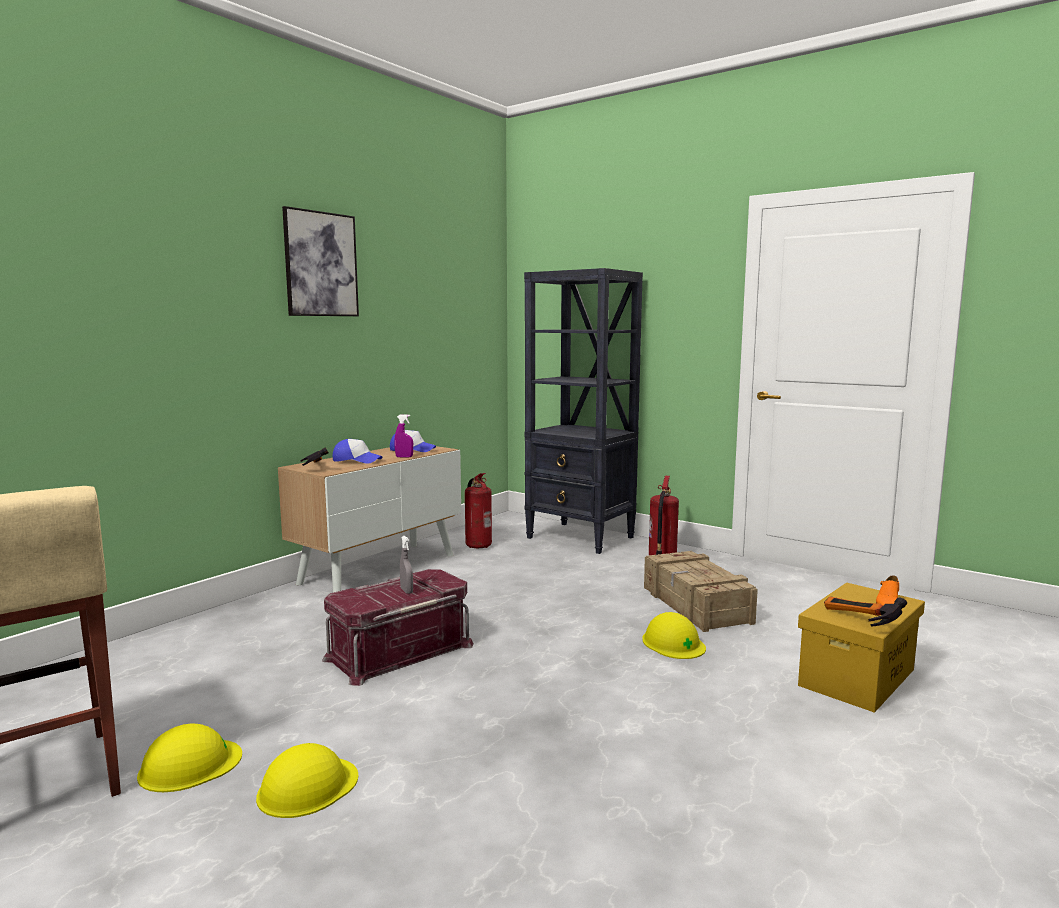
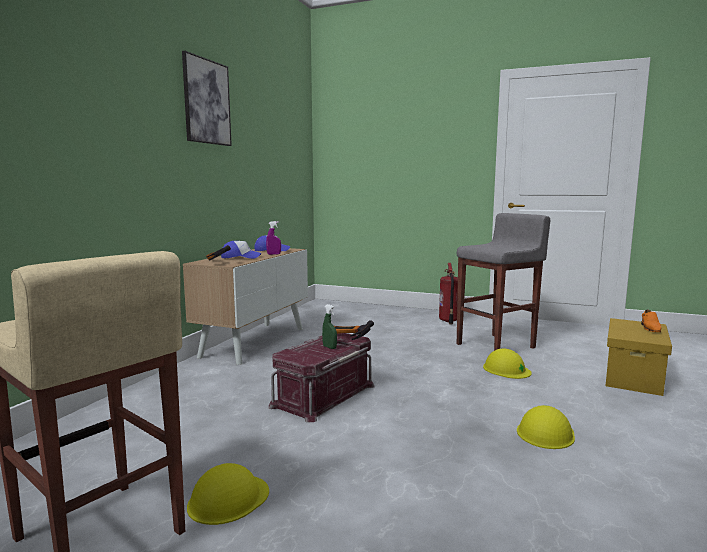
camera: 15 degrees left, 0 degrees up
(307, 787) = (342, 499): yellow hard hat -> yellow hard hat (545, 433)
(406, 591) = (329, 347): grey spray bottle -> green spray bottle
(478, 545) = (315, 321): fire extinguisher -> none
(581, 538) = (382, 312): black bookcase -> none
(695, 605) = (497, 346): crate -> grey stool
(857, 622) = (646, 338): hammer -> hammer (347, 339)

